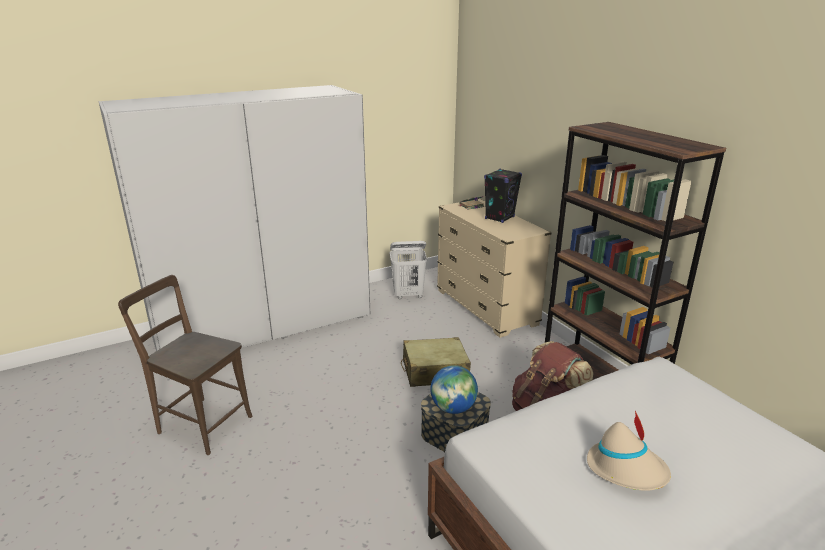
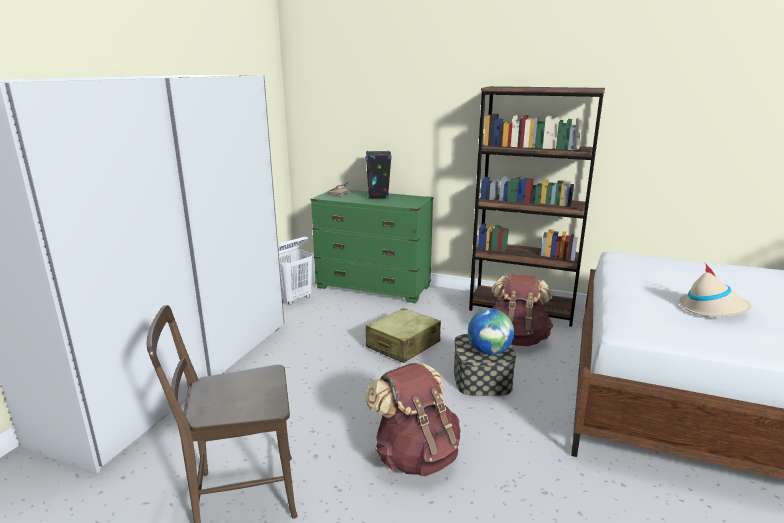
camera: 40 degrees left, 5 degrees down
(320, 461) = (415, 455): none -> brown backpack
(486, 308) = (373, 287): beige dresser -> green dresser

